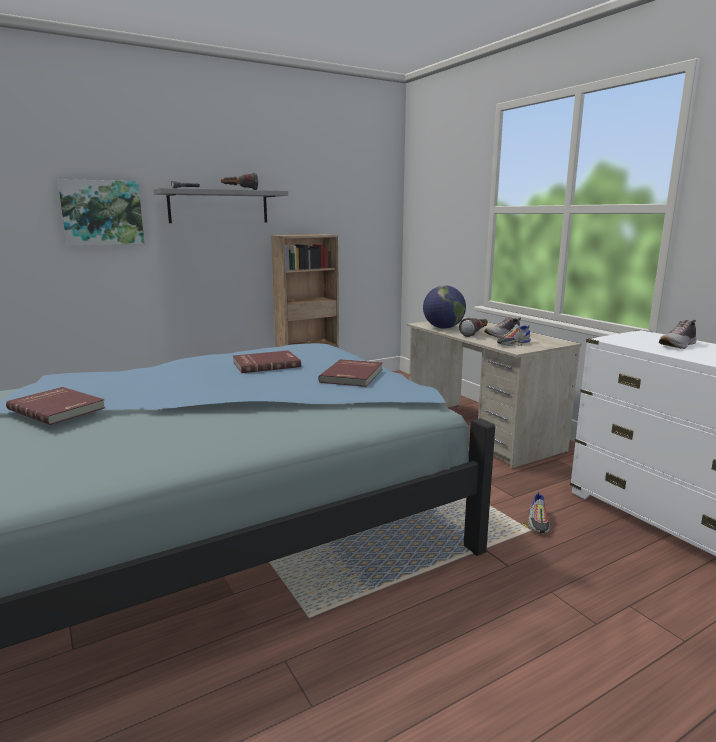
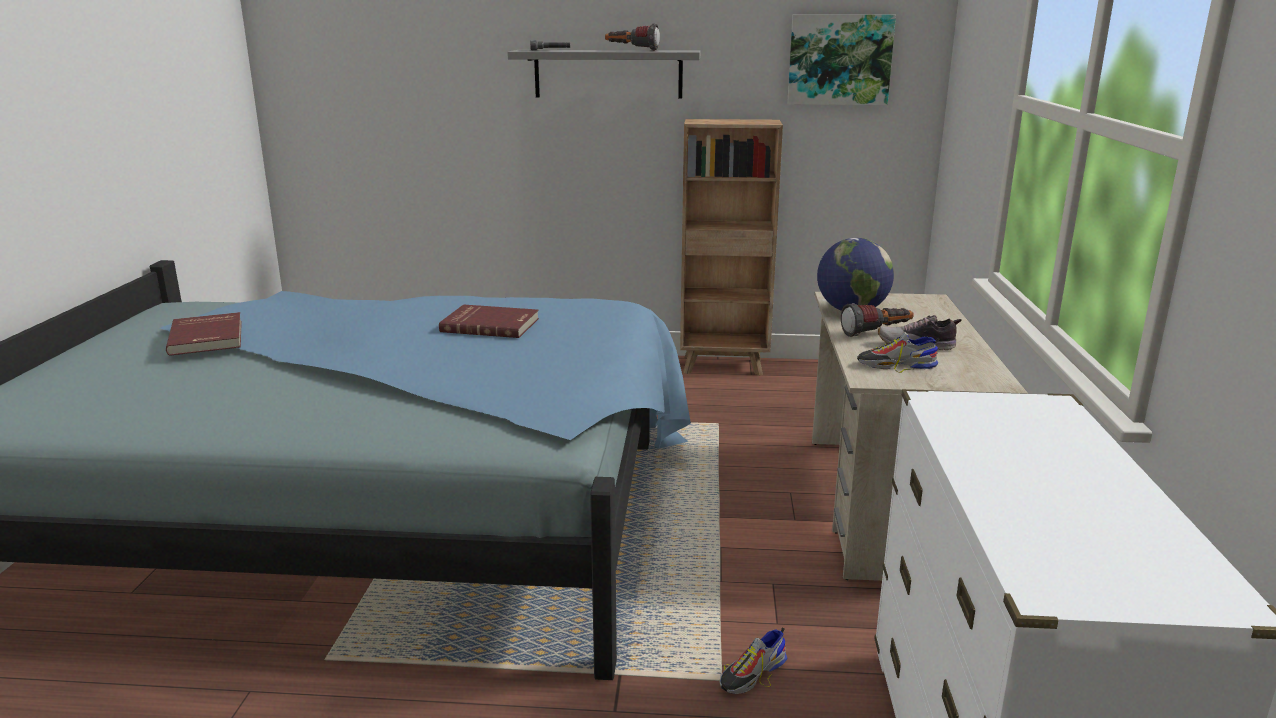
camera: 35 degrees right, 5 degrees up
(102, 213) = (452, 82): picture -> picture (839, 60)
(353, 375) = (548, 367): red book -> none
(678, 345) = (1037, 445): shoe -> none

